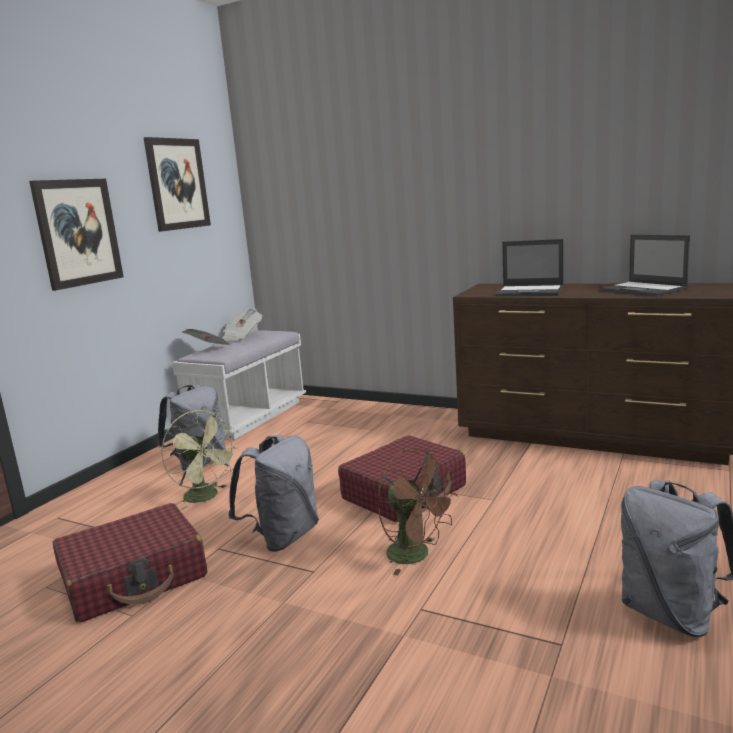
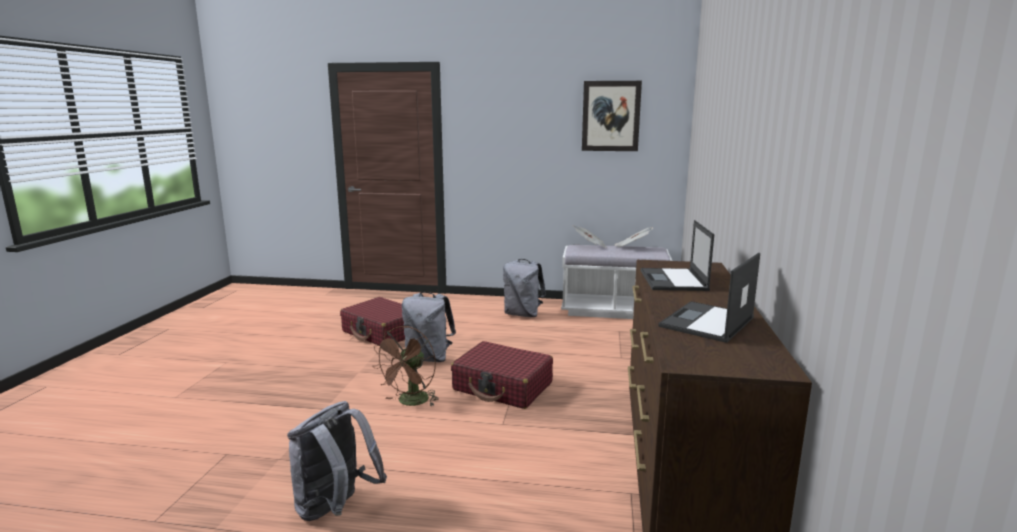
camera: 70 degrees right, 0 degrees up
(78, 232) = (513, 144): picture -> none
(206, 497) = (475, 327): green fan -> none

